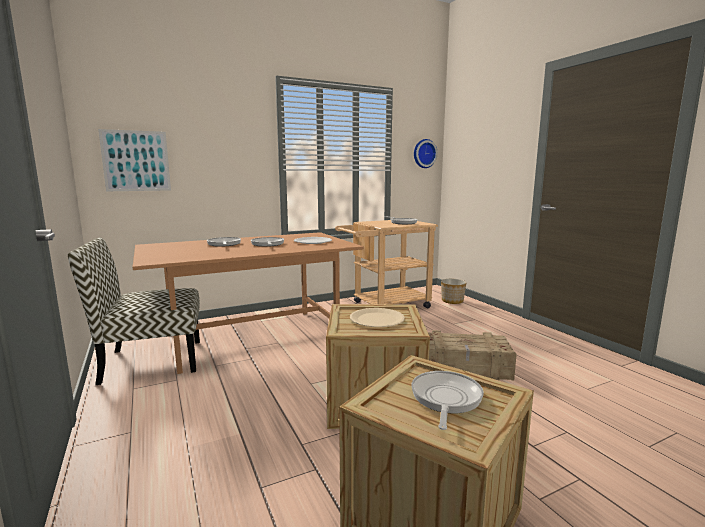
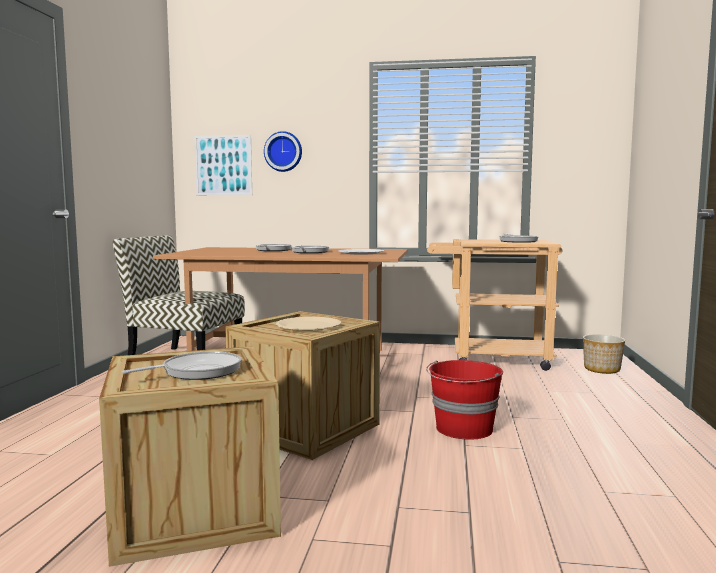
camera: 35 degrees right, 5 degrees down
(424, 153) = (592, 145): wall clock -> wall clock (283, 152)
(462, 368) = (463, 429): crate -> red bucket

